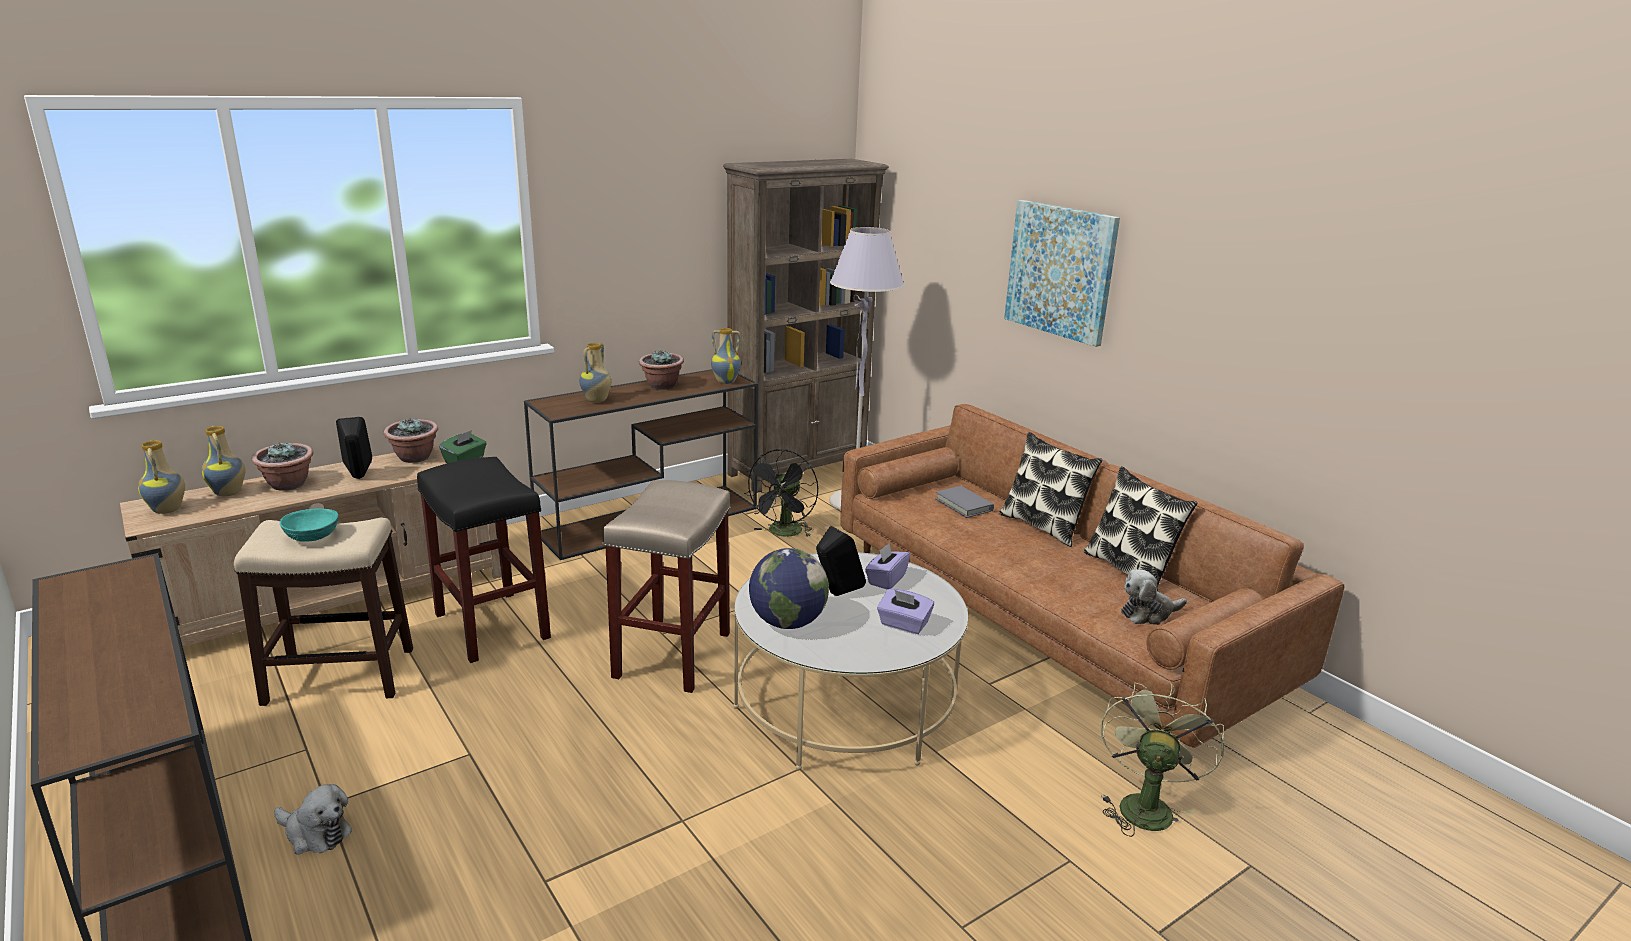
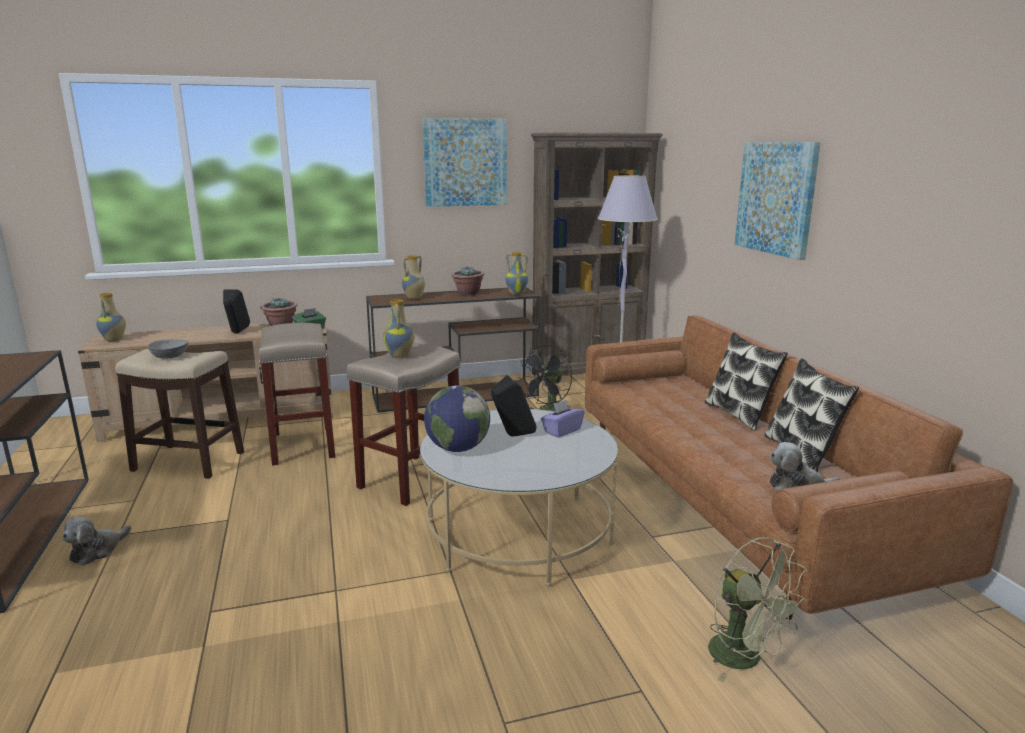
camera: 20 degrees right, 5 degrees down
(229, 493) = (156, 334): vase -> vase (400, 356)
(288, 485) = (193, 333): potted plant -> none
(311, 537) = (169, 356): turquoise bowl -> grey bowl
(315, 833) = (97, 550): plush toy -> plush toy turned 75 degrees clockwise
(493, 626) = (303, 446): black stool -> beige stool
(641, 206) = (465, 162): none -> picture
(903, 624) = (551, 461): purple tissue box -> none
(964, 505) = (677, 393): grey book -> none
(1144, 804) = (745, 659): green fan -> green fan turned 105 degrees clockwise

